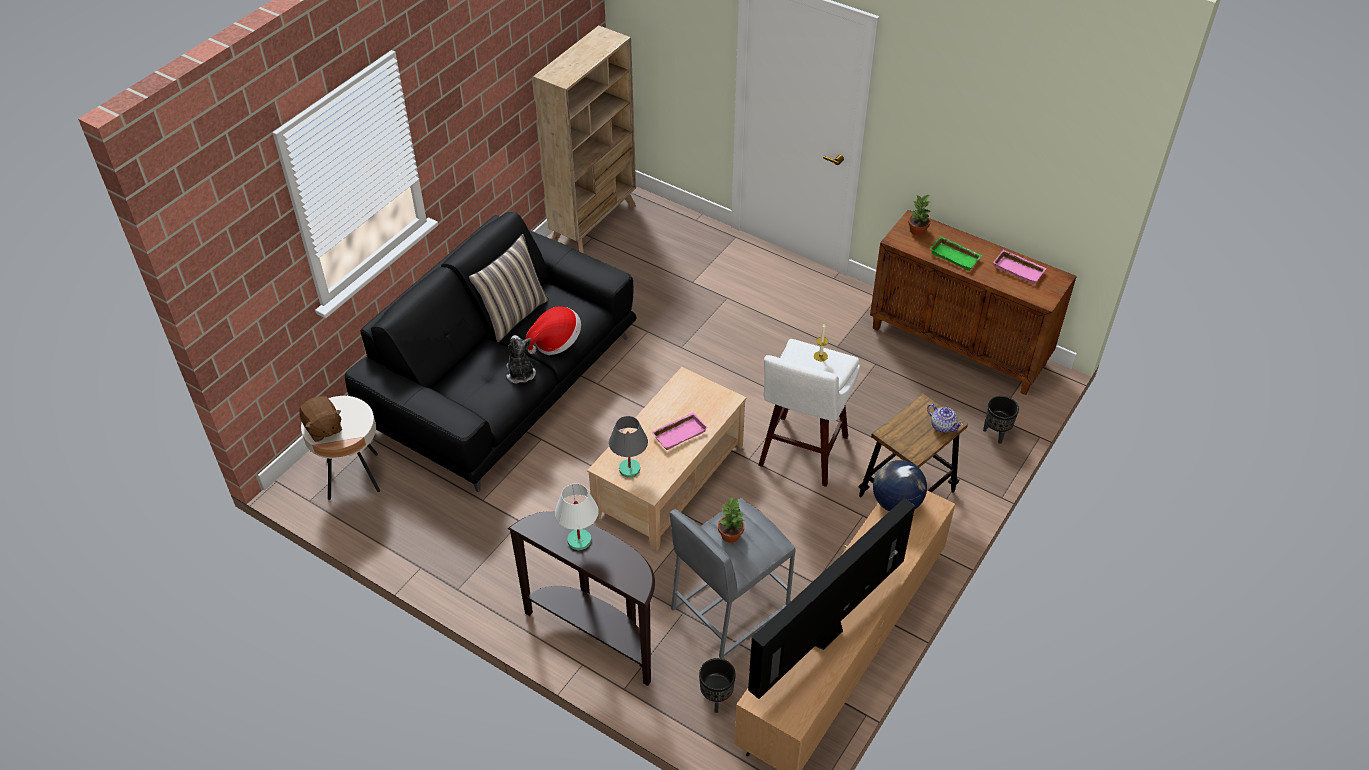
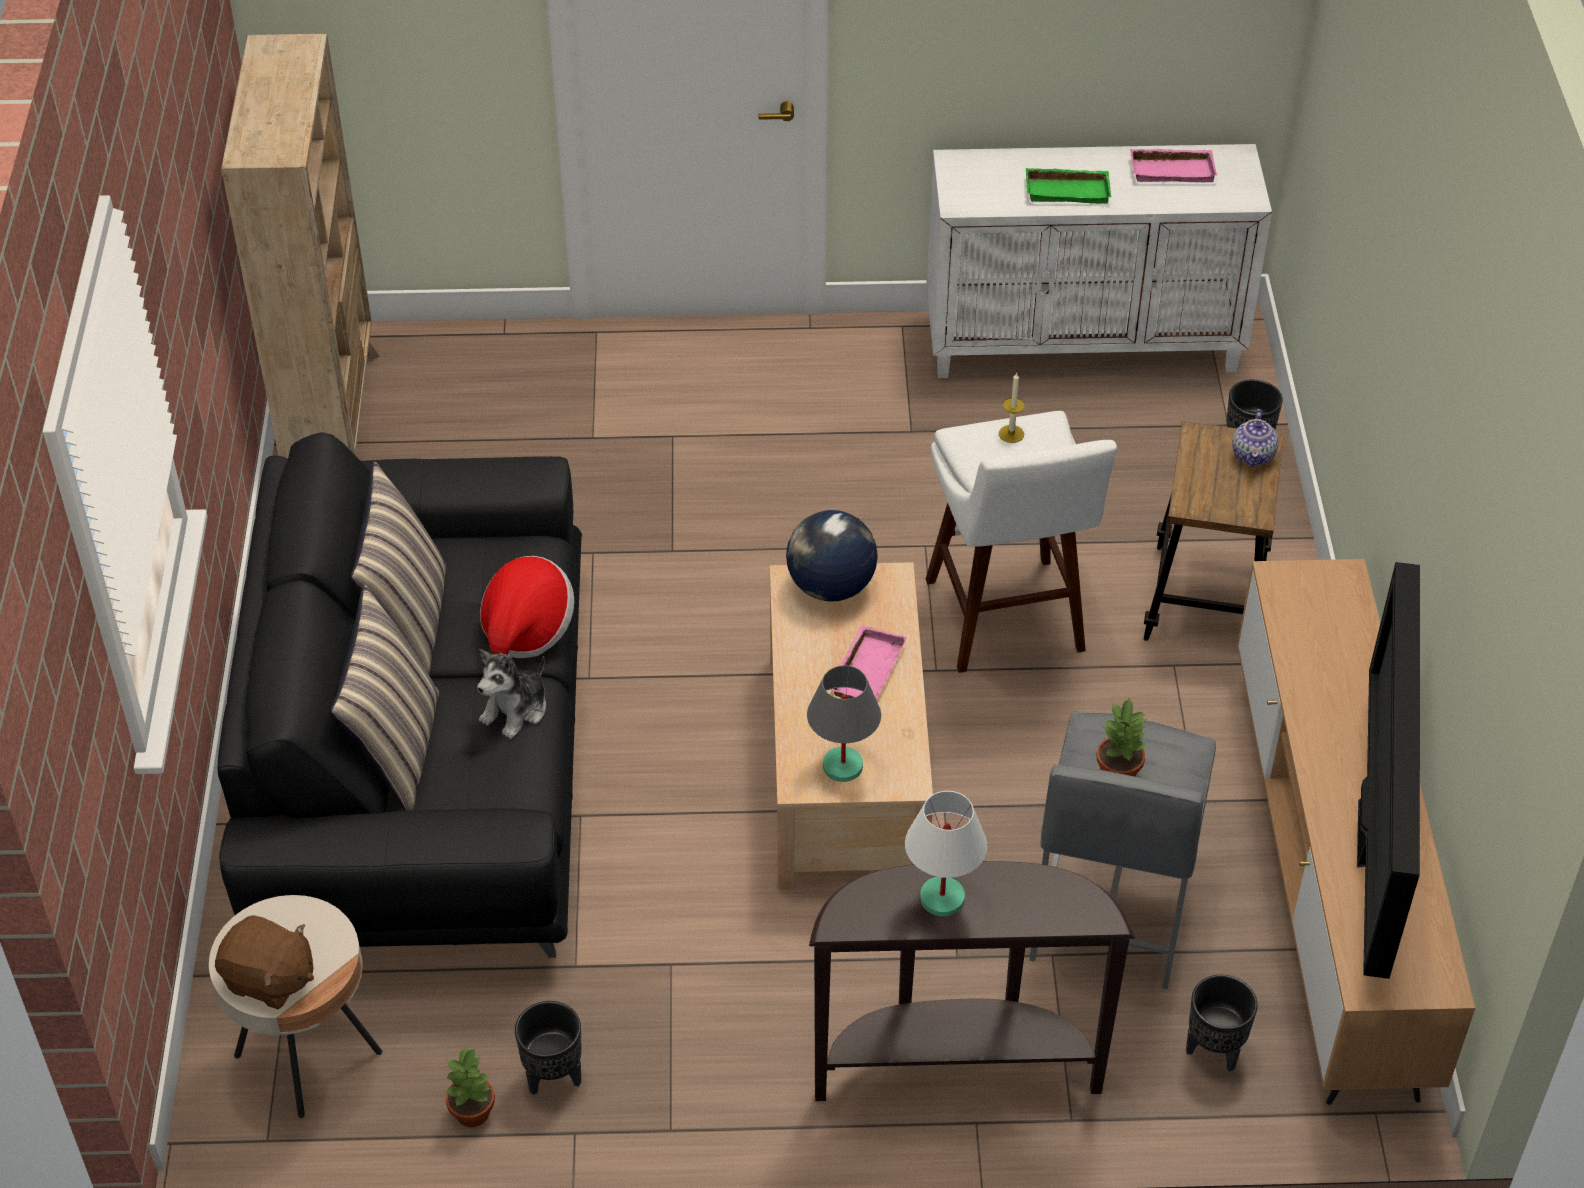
camera: 35 degrees left, 0 degrees up
(433, 540) = (552, 1077): none -> black planter
(460, 364) = (396, 749): none -> pillow
(520, 373) = (516, 710): plush toy -> plush toy turned 90 degrees counterclockwise
(896, 503) = (1288, 600): globe -> globe (830, 586)
(918, 231) = (979, 175): potted plant -> potted plant (473, 1112)
(942, 426) = (1253, 454): teapot -> teapot turned 90 degrees clockwise
(959, 345) = (1084, 343): brown cabinet -> white cabinet

